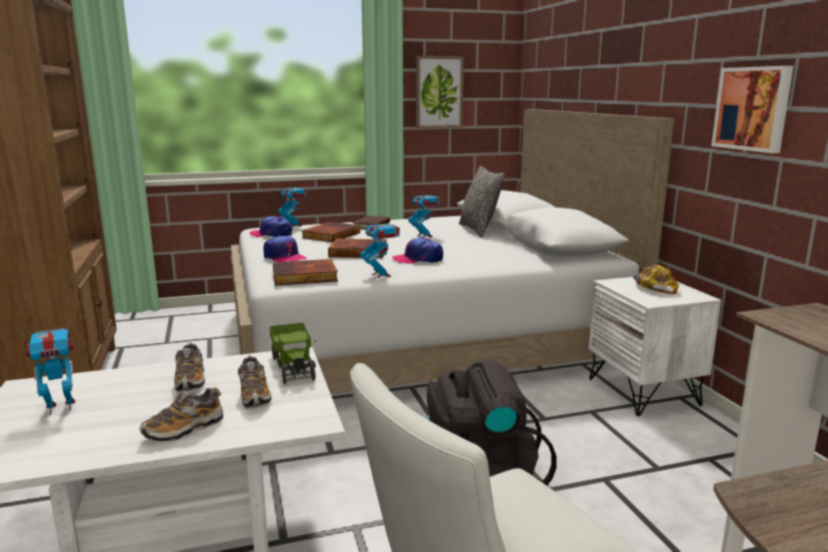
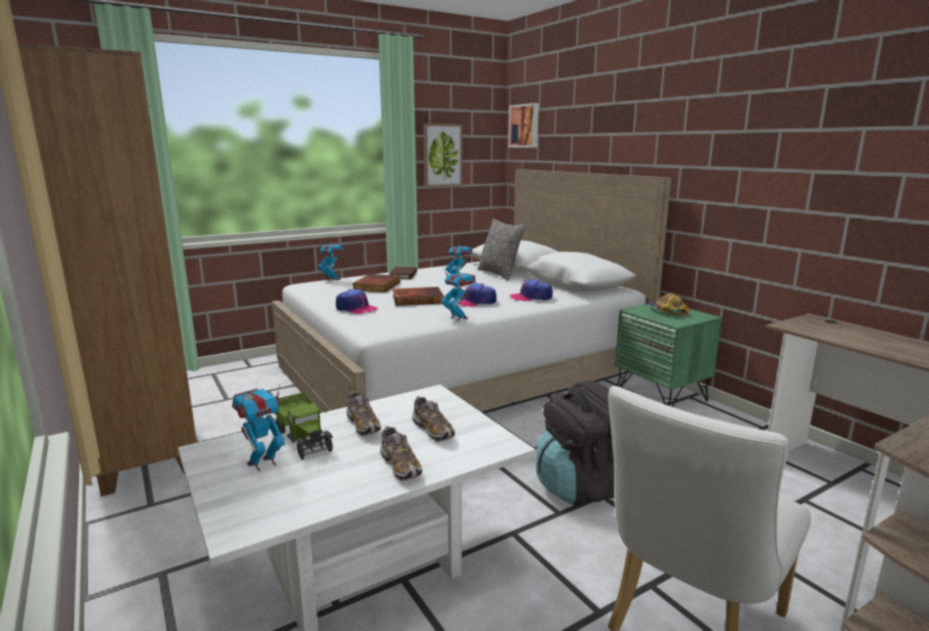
camera: 15 degrees left, 0 degrees up
(184, 429) = (400, 466): shoe -> shoe turned 60 degrees counterclockwise
(271, 234) = (320, 288): cap -> cap (531, 297)
(294, 366) = (442, 402): toy truck -> toy truck (303, 438)
(304, 277) = (393, 324): book -> none
(644, 392) = (661, 395): white nightstand -> green nightstand
(753, 108) = (743, 170): picture -> picture (525, 126)

